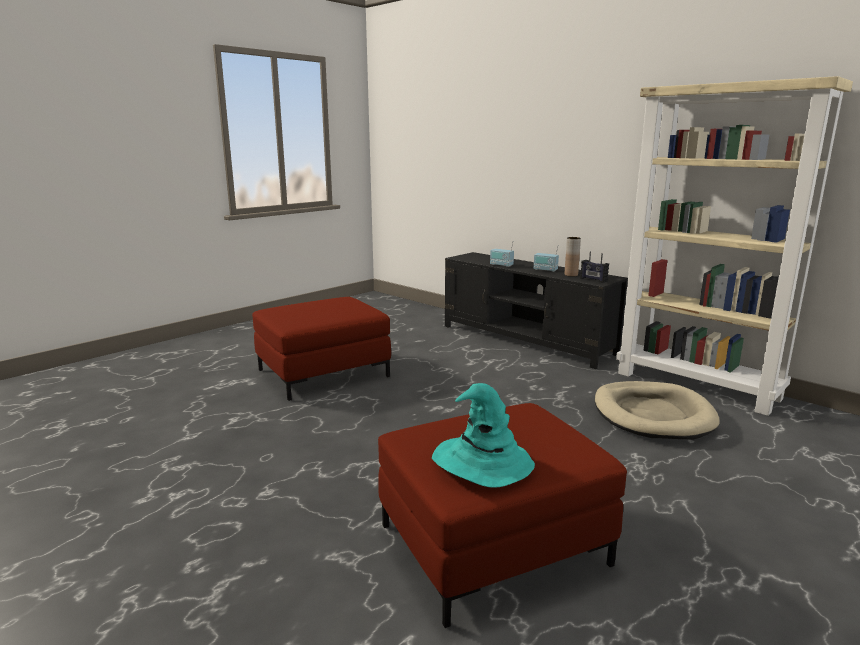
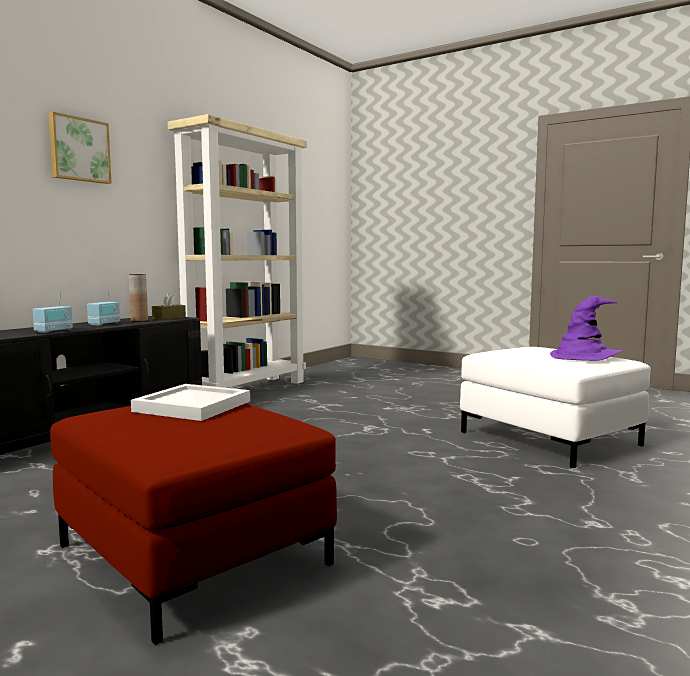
camera: 100 degrees left, 10 degrees down
(346, 310) = (194, 406): none -> white tray
(481, 463) = (584, 356): turquoise hat -> purple hat
(492, 545) = (550, 438): red ottoman -> white ottoman
(579, 134) = (79, 149): none -> picture
(593, 280) = (169, 318): radio -> brown tissue box
(652, 414) = (311, 402): beige dog bed -> none

